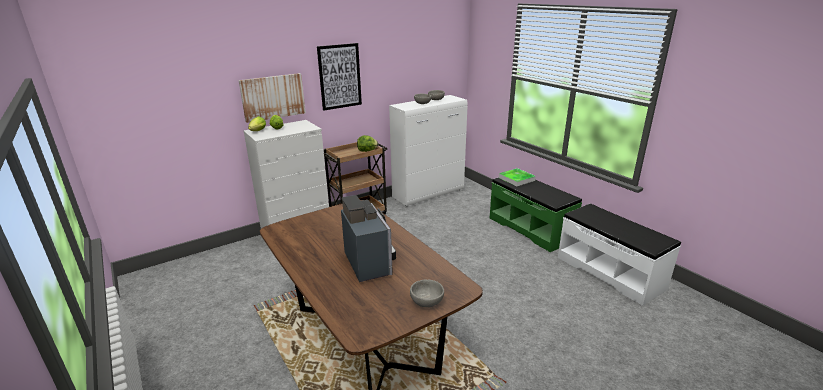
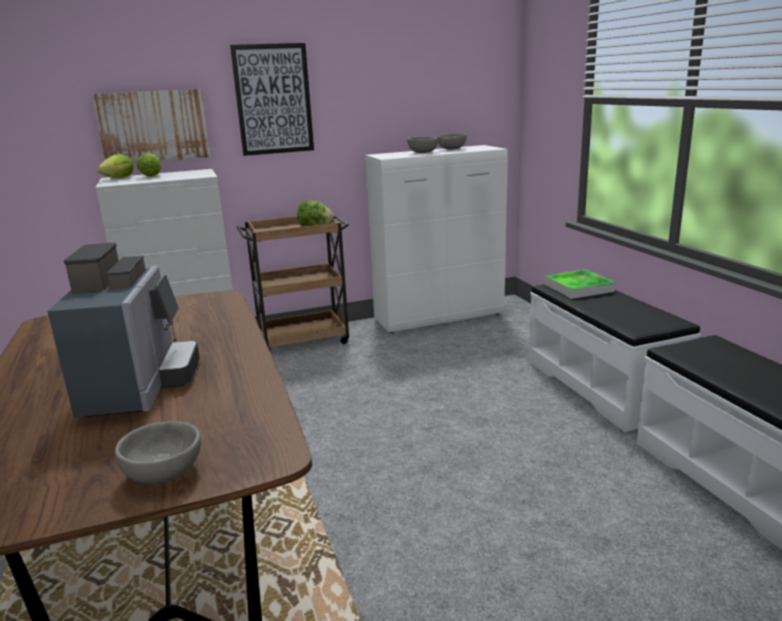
camera: 15 degrees right, 5 degrees down
(530, 228) = (602, 386): green bench -> white bench

